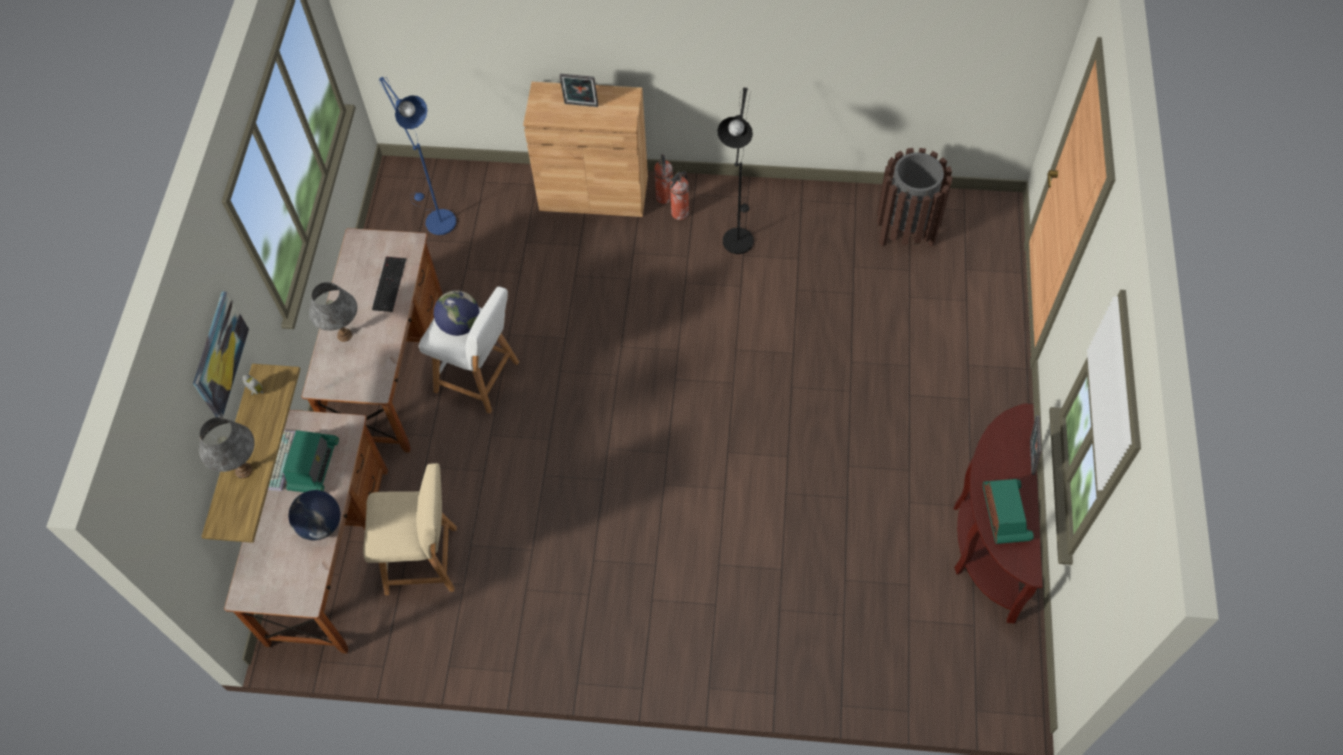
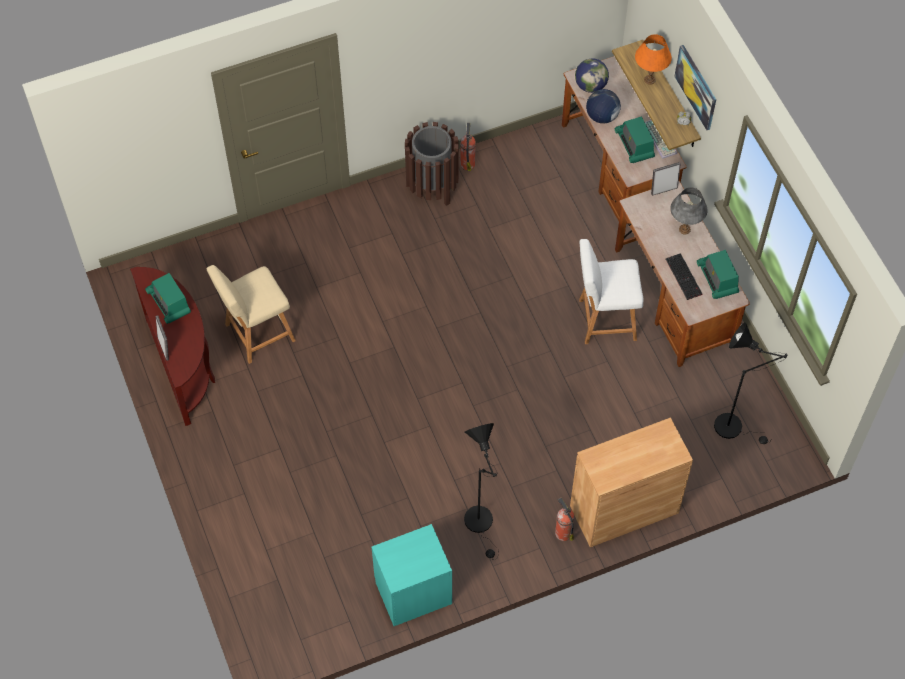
camera: 150 degrees right, 0 degrees up
(243, 471) = (649, 79): grey table lamp -> orange table lamp
(356, 266) = (717, 279): none -> radio
(426, 560) = (552, 193): beige stool -> beige stool (256, 334)
(436, 219) = (733, 427): blue floor lamp -> black floor lamp
(460, 325) = (616, 281): globe -> globe (590, 86)
(581, 106) = (636, 454): picture frame -> picture frame (663, 189)
(679, 213) = (541, 523): fire extinguisher -> fire extinguisher (467, 163)
(836, 206) = (413, 592): none -> turquoise nightstand
(905, 230) = (343, 595): brown trash can -> brown trash can (432, 187)

